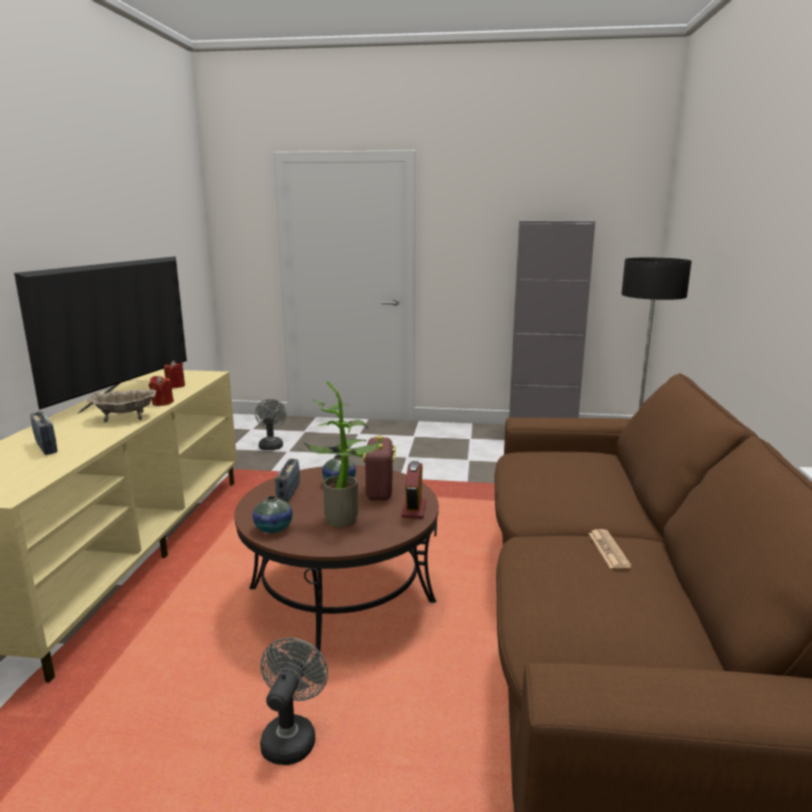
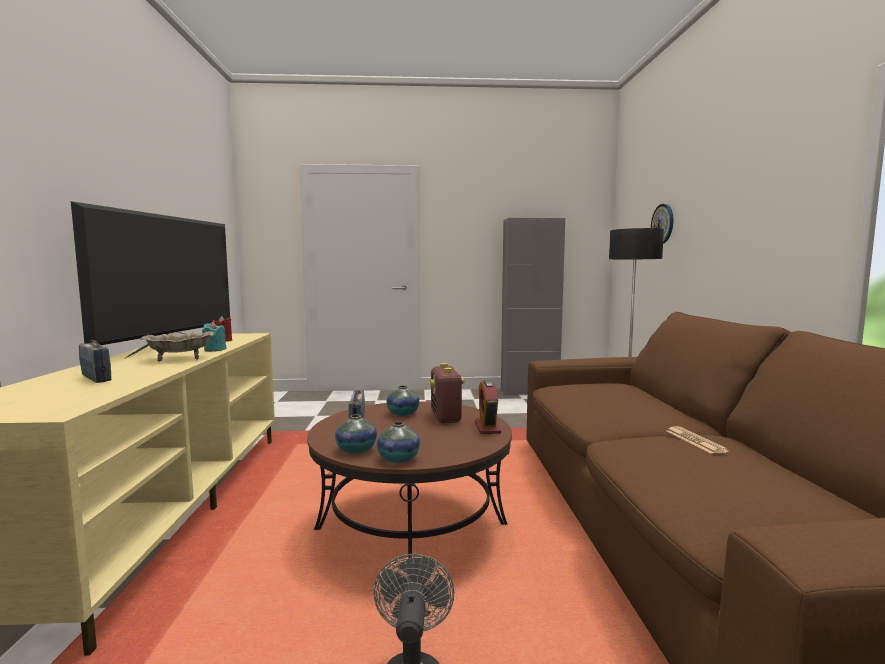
camera: 10 degrees left, 10 degrees down
(162, 403) = (215, 350): red candle -> turquoise candle
(271, 445) = (298, 412): grey fan -> none
(307, 543) = (398, 459): none -> vase
(345, 517) = (425, 437): potted plant -> none
(706, 244) = (663, 224): none -> wall clock

